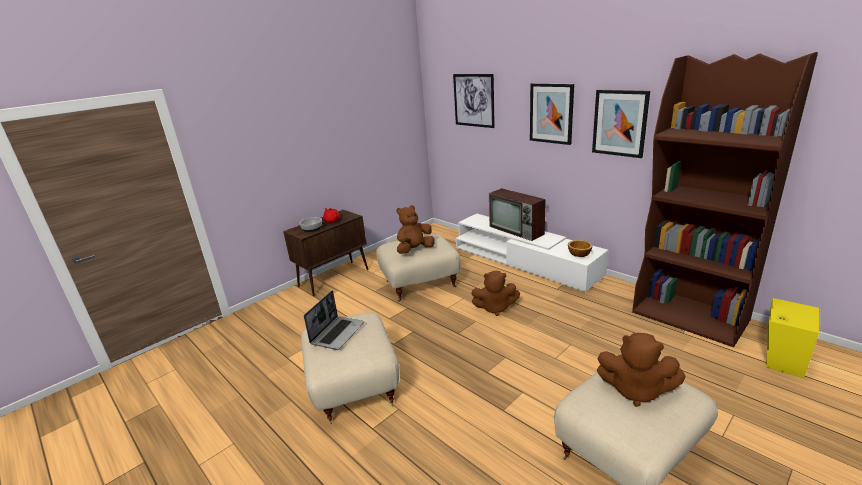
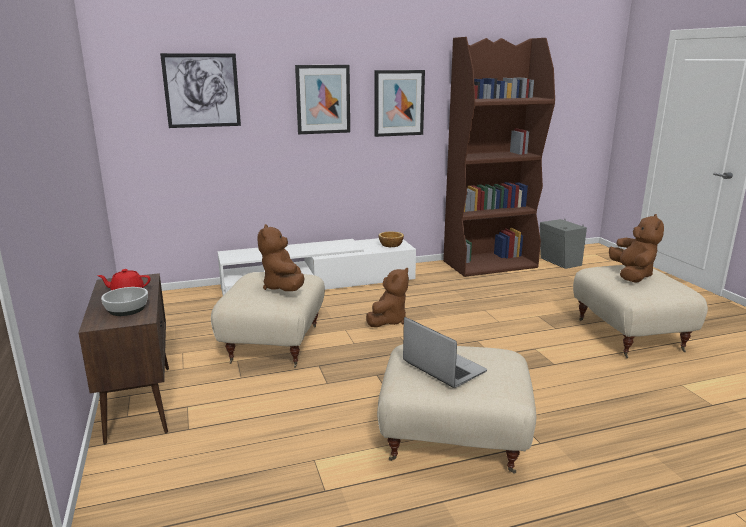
camera: 65 degrees left, 5 degrees down
(517, 230) = (302, 248): television -> none
(635, 390) = (632, 275): brown plush toy -> brown plush toy turned 45 degrees counterclockwise
(782, 358) = (559, 262): yellow speaker -> grey speaker

